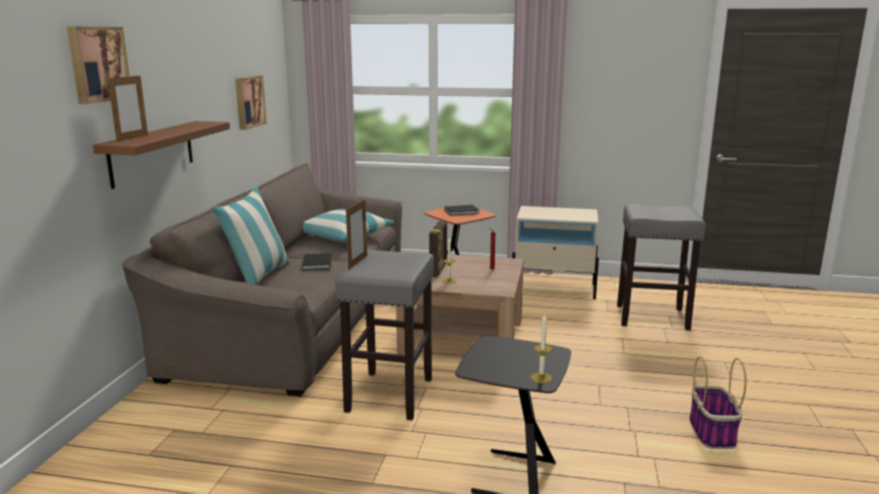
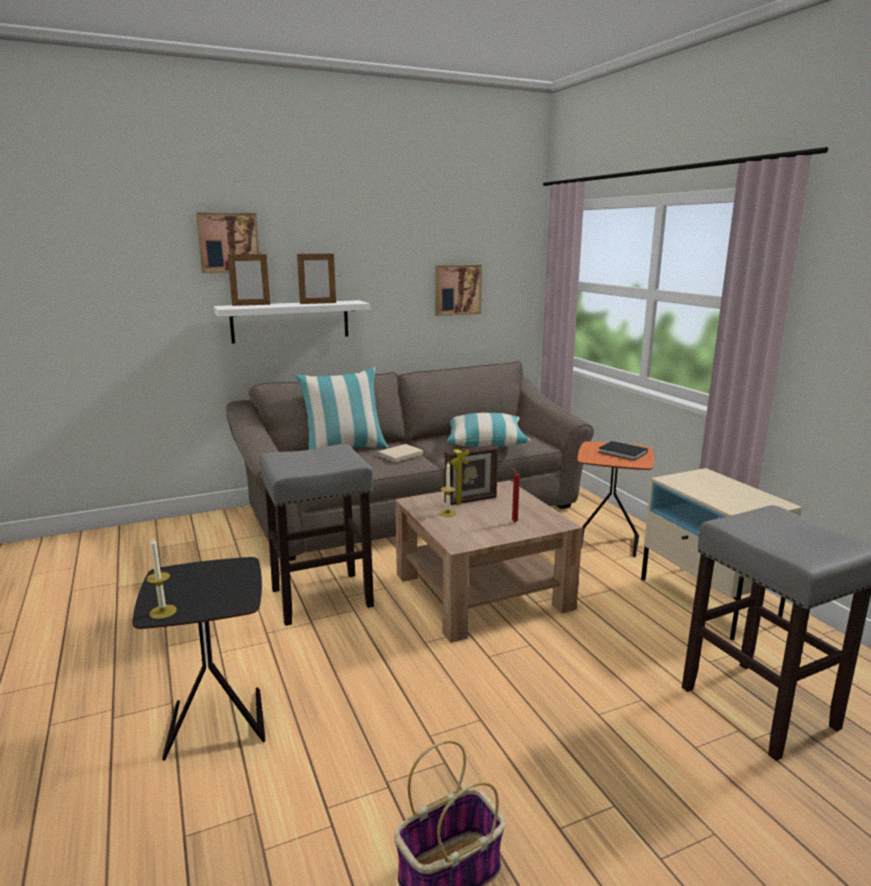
camera: 55 degrees right, 0 degrees up
(152, 153) = (290, 321): brown shelf -> white shelf
(316, 263) = (399, 455): black book -> beige book
(357, 262) = (302, 450): picture frame -> picture frame (318, 303)

